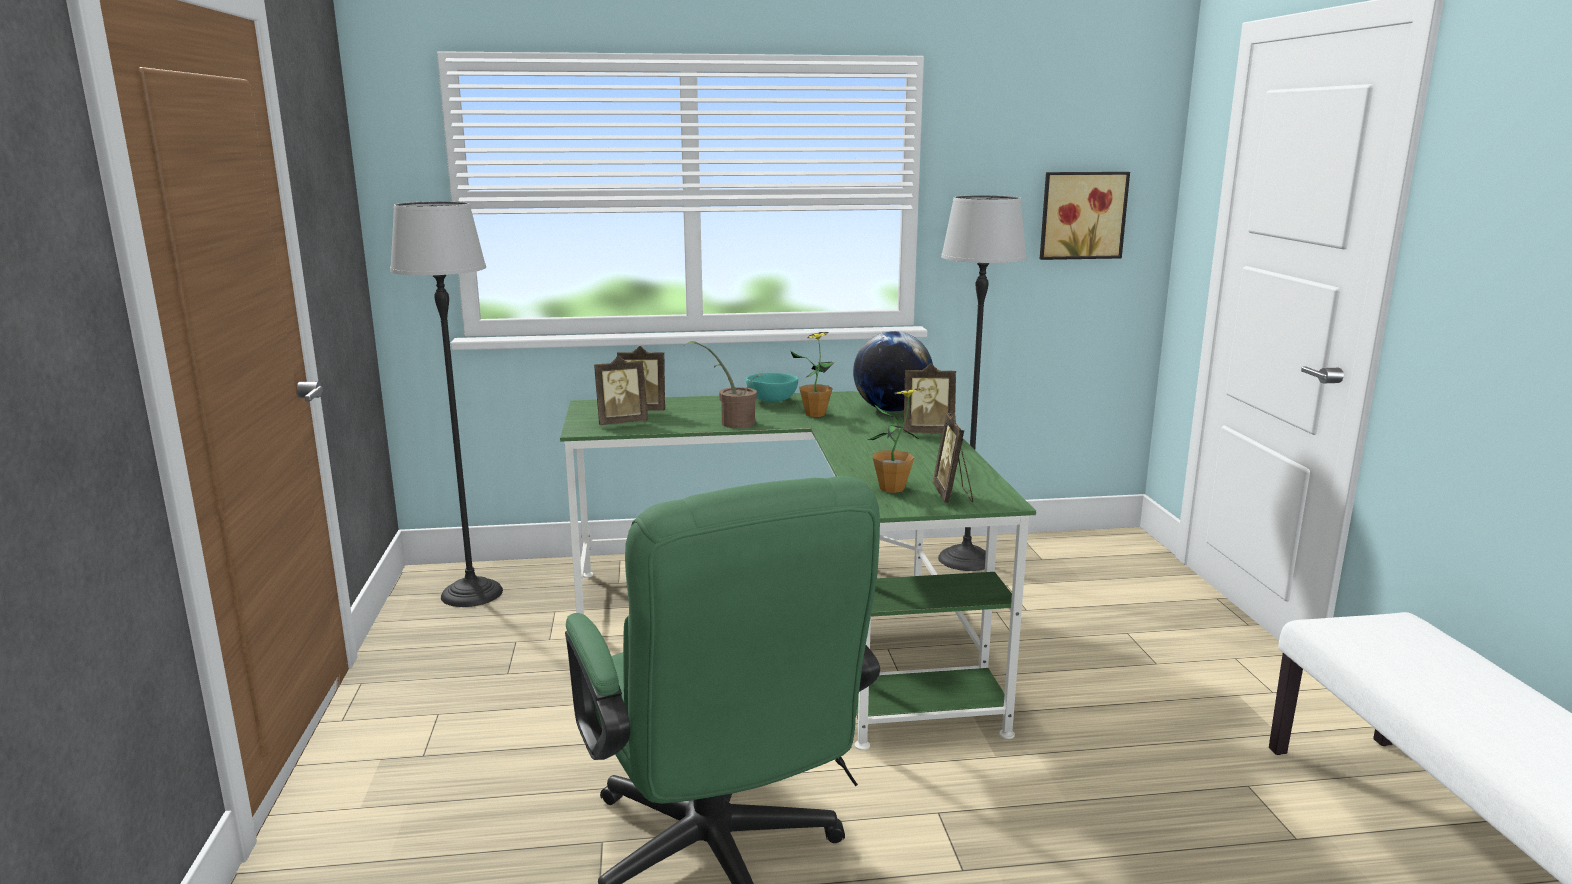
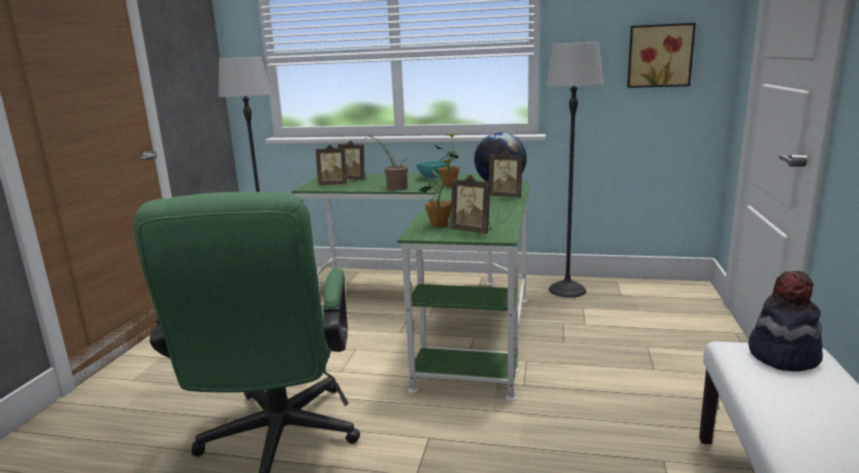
camera: 20 degrees right, 0 degrees up
(953, 495) = (472, 231): picture frame -> picture frame turned 75 degrees counterclockwise
(1388, 629) = (782, 355): none -> hat

